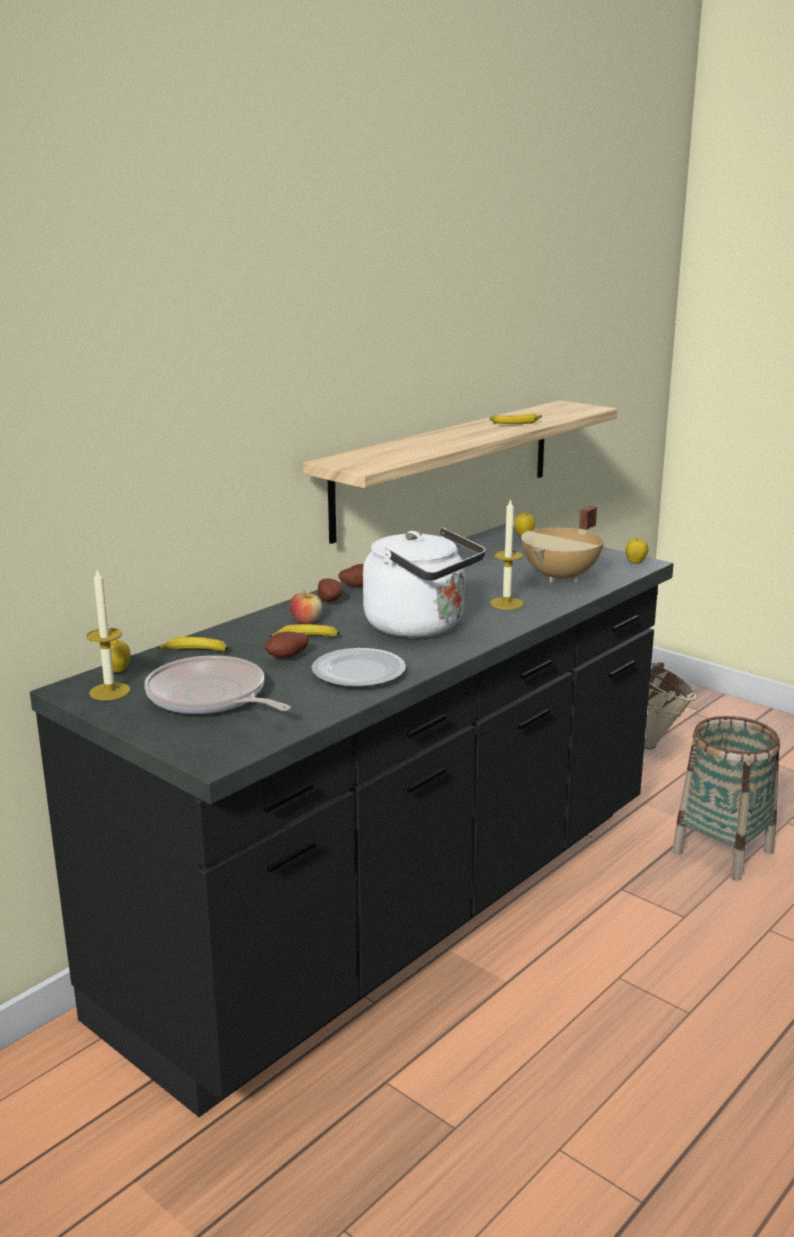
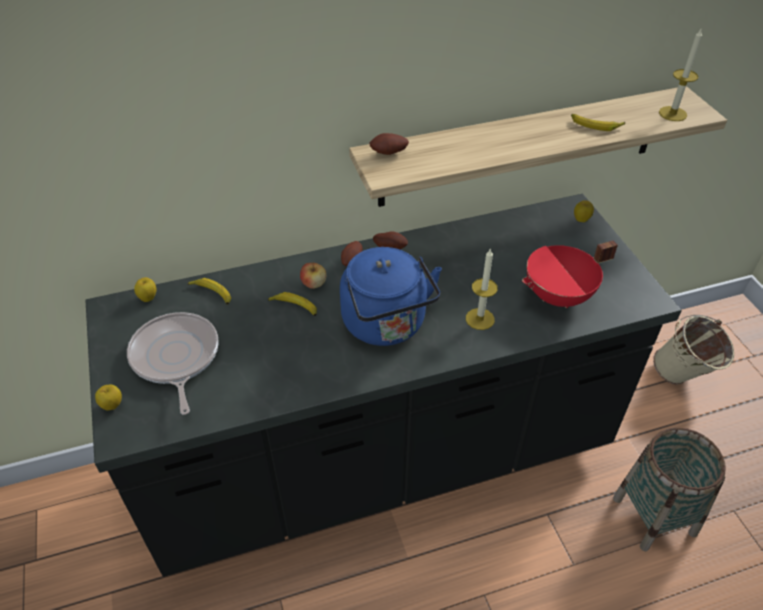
camera: 30 degrees right, 25 degrees up
(110, 691) = (125, 322): candle -> candle (672, 113)
(288, 657) = (263, 328): potato -> potato (389, 153)
(358, 673) = (292, 370): plate -> none
(421, 627) = (387, 325): white kettle -> blue kettle
(562, 577) = (559, 297): beige cooking pot -> red cooking pot
(635, 563) = (644, 298): apple -> apple (112, 406)

